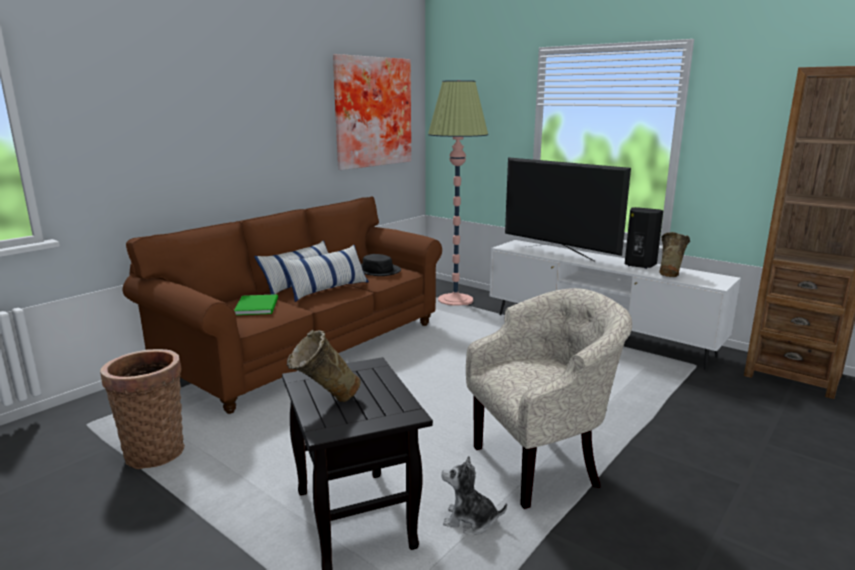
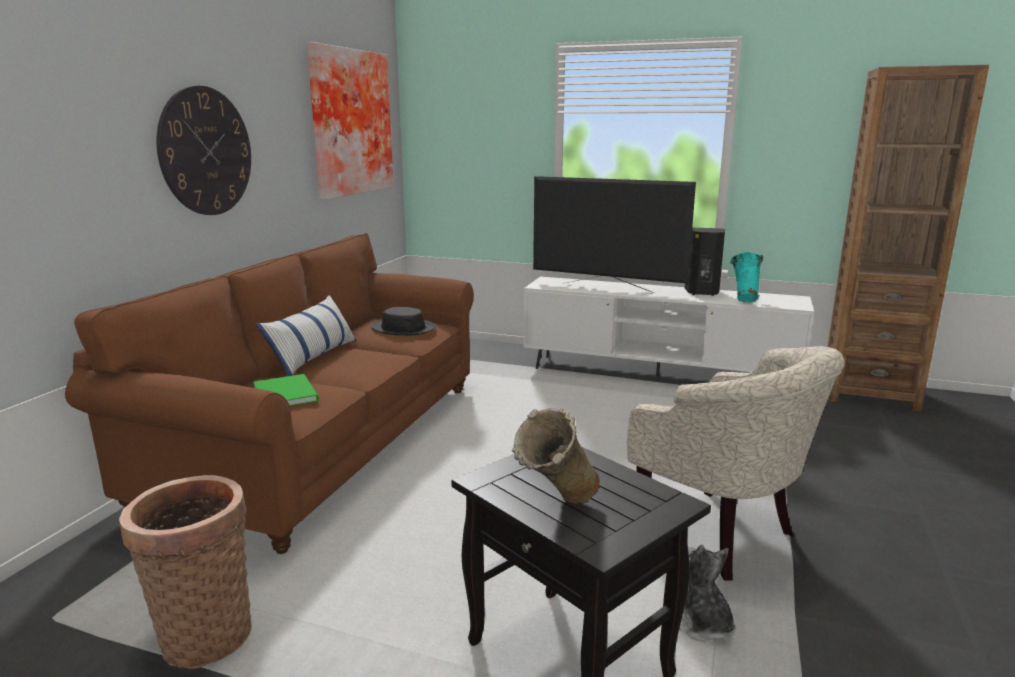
camera: 20 degrees left, 0 degrees up
(241, 135) = (206, 151): none -> wall clock
(327, 289) = (358, 360): pillow -> none
(455, 300) = (470, 357): floor lamp -> none
(470, 521) = (702, 624): plush toy -> plush toy turned 75 degrees clockwise
(541, 466) = (723, 538): beige armchair -> beige armchair turned 90 degrees clockwise
(670, 275) = (744, 300): beige vase -> turquoise vase

